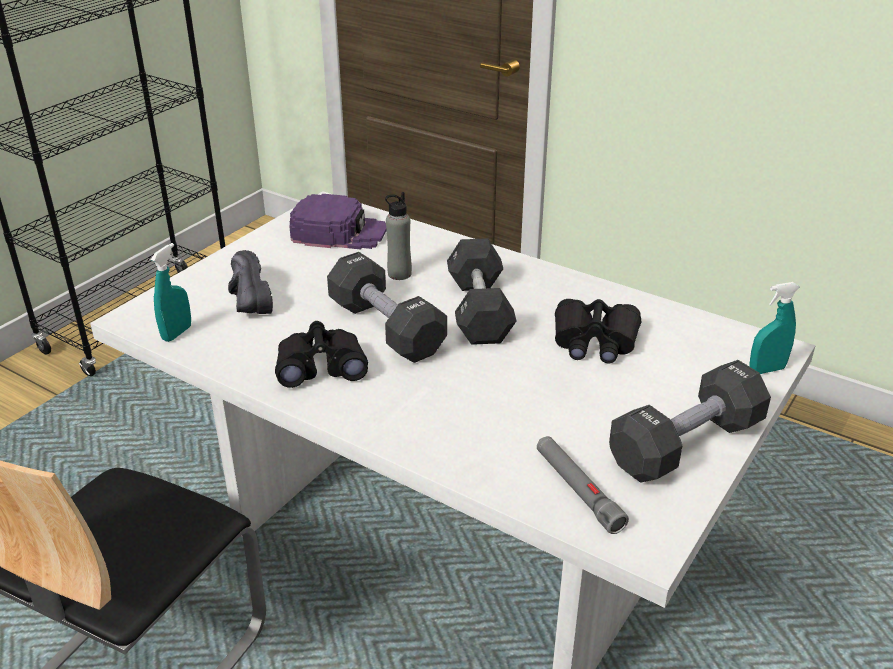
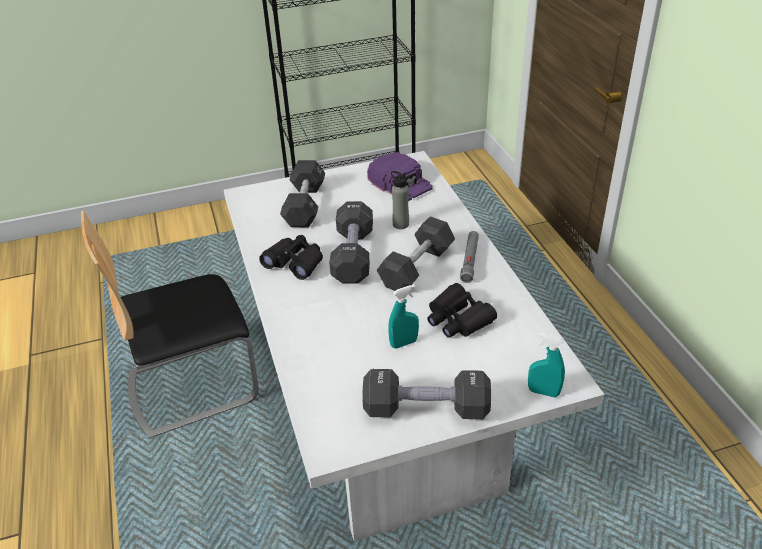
camera: 40 degrees right, 5 degrees up
(177, 333) = (252, 212): turquoise spray bottle -> turquoise spray bottle (404, 343)
(244, 298) = (305, 205): black shoe -> black dumbbell
(577, 489) = (334, 399): grey flashlight -> grey flashlight (470, 260)

